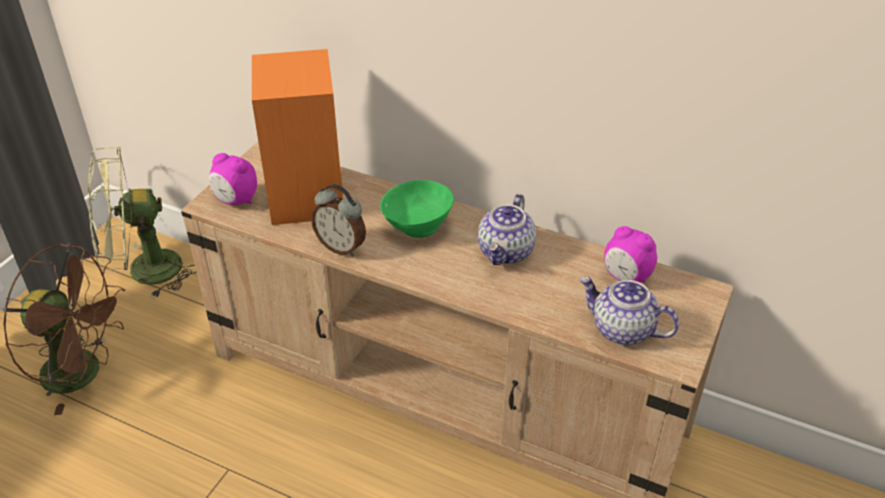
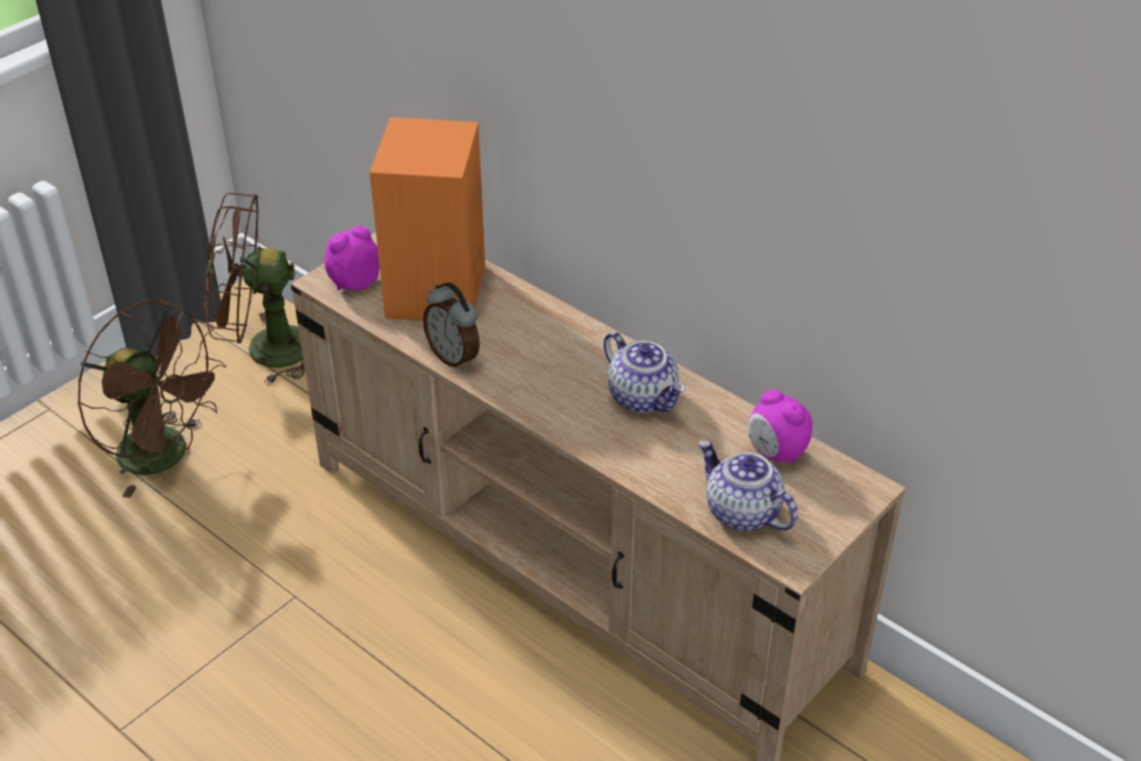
camera: 15 degrees right, 0 degrees up
(143, 272) = (264, 350): green fan -> brown fan
(236, 200) = (355, 283): alarm clock -> alarm clock turned 105 degrees clockwise
(417, 226) = (550, 349): green bowl -> none
(506, 252) = (644, 397): teapot -> teapot turned 75 degrees counterclockwise

